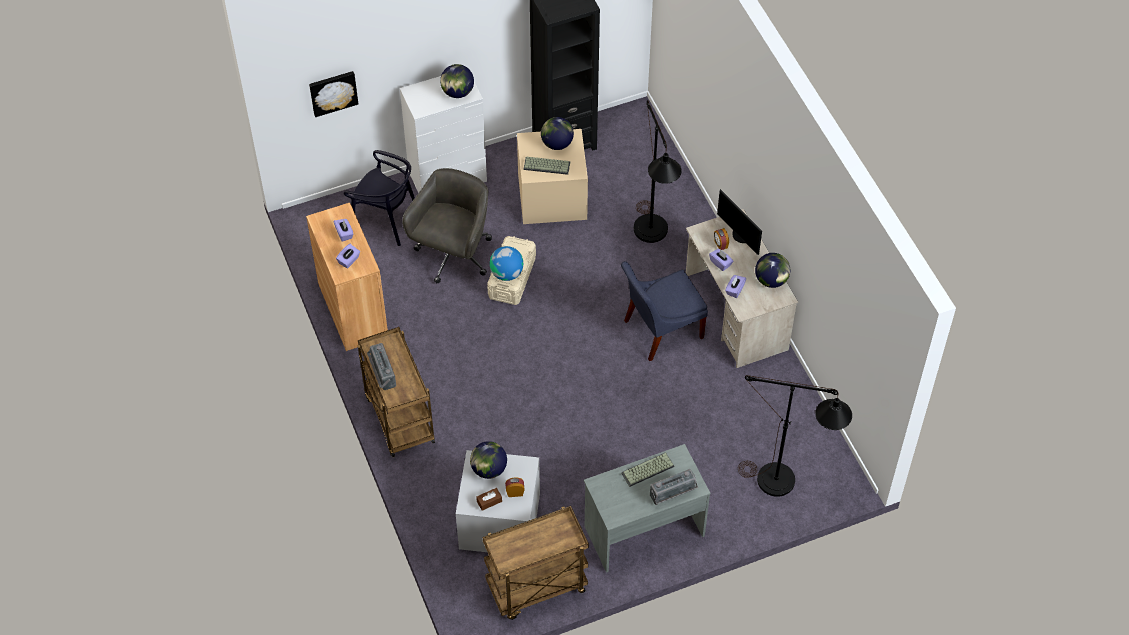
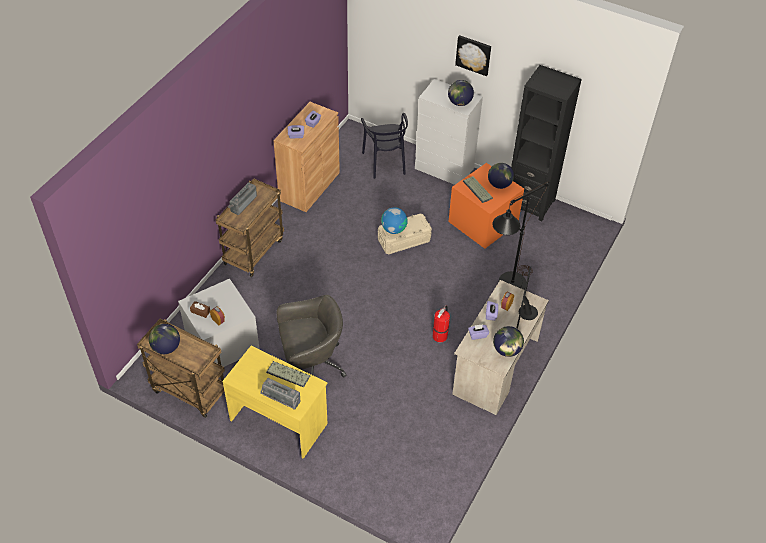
camera: 50 degrees right, 5 degrees down
(333, 92) = (392, 50): picture -> picture (473, 54)
(453, 255) = (392, 205): grey office chair -> grey office chair (311, 365)
(488, 469) = (224, 297): globe -> globe (166, 347)
(553, 196) = (484, 222): beige storage box -> orange storage box
(643, 530) = (279, 421): grey desk -> yellow desk
(660, 330) = (440, 335): blue chair -> fire extinguisher
(786, 484) = (386, 481): black floor lamp -> none

